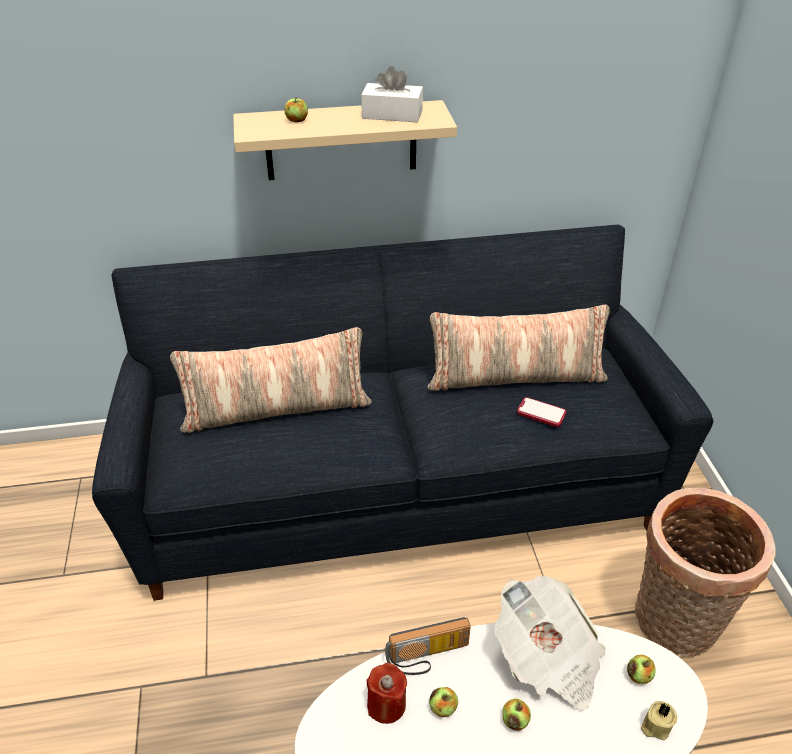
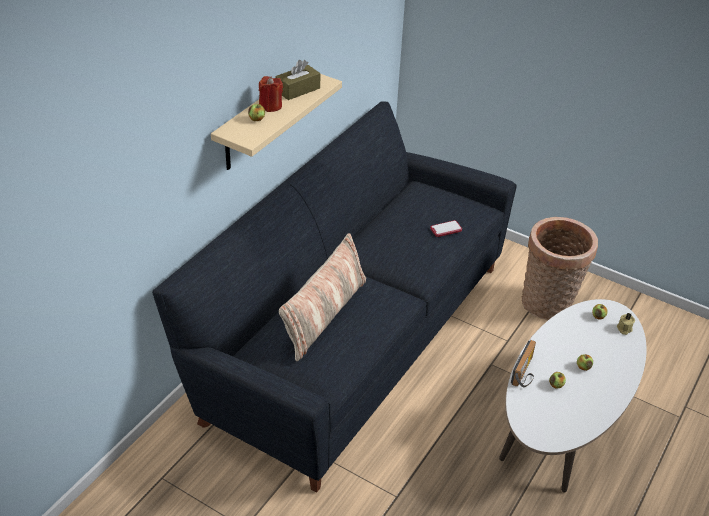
camera: 50 degrees left, 0 degrees up
(386, 705) = (536, 402): red candle -> red candle (270, 106)
(392, 114) = (298, 90): white tissue box -> brown tissue box
(515, 376) = (408, 219): pillow -> none
(547, 658) = (564, 336): newspaper -> none

